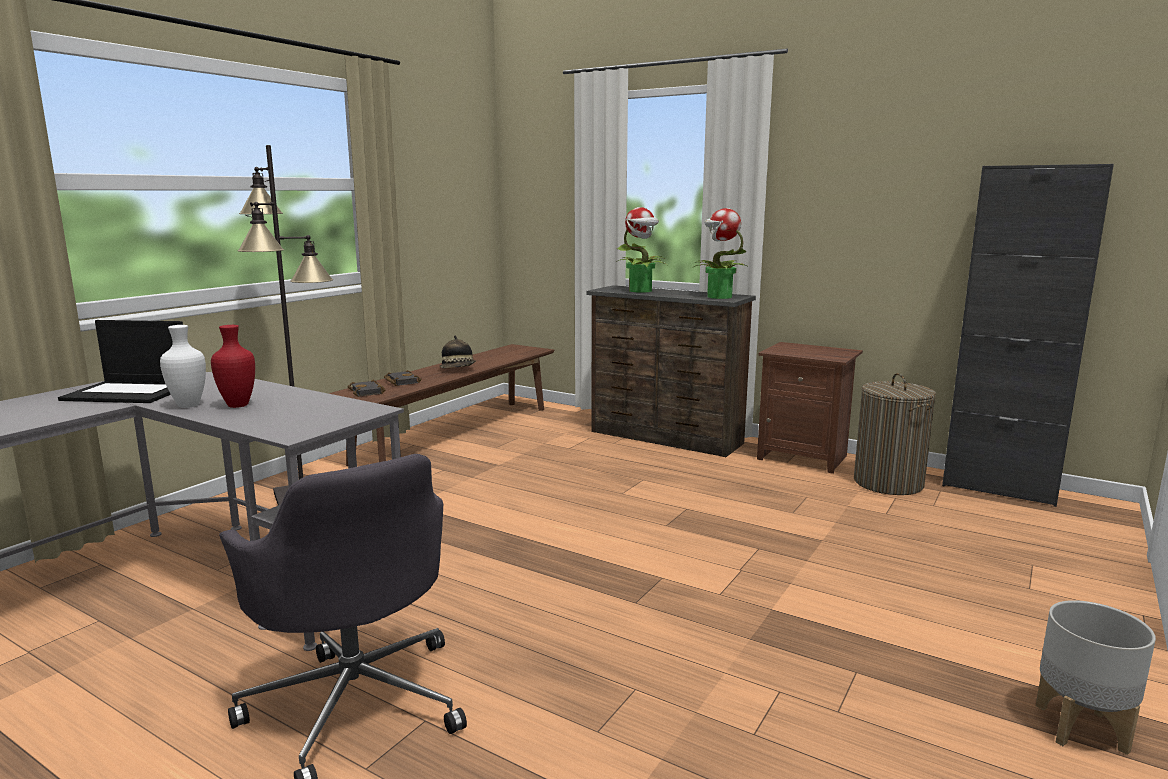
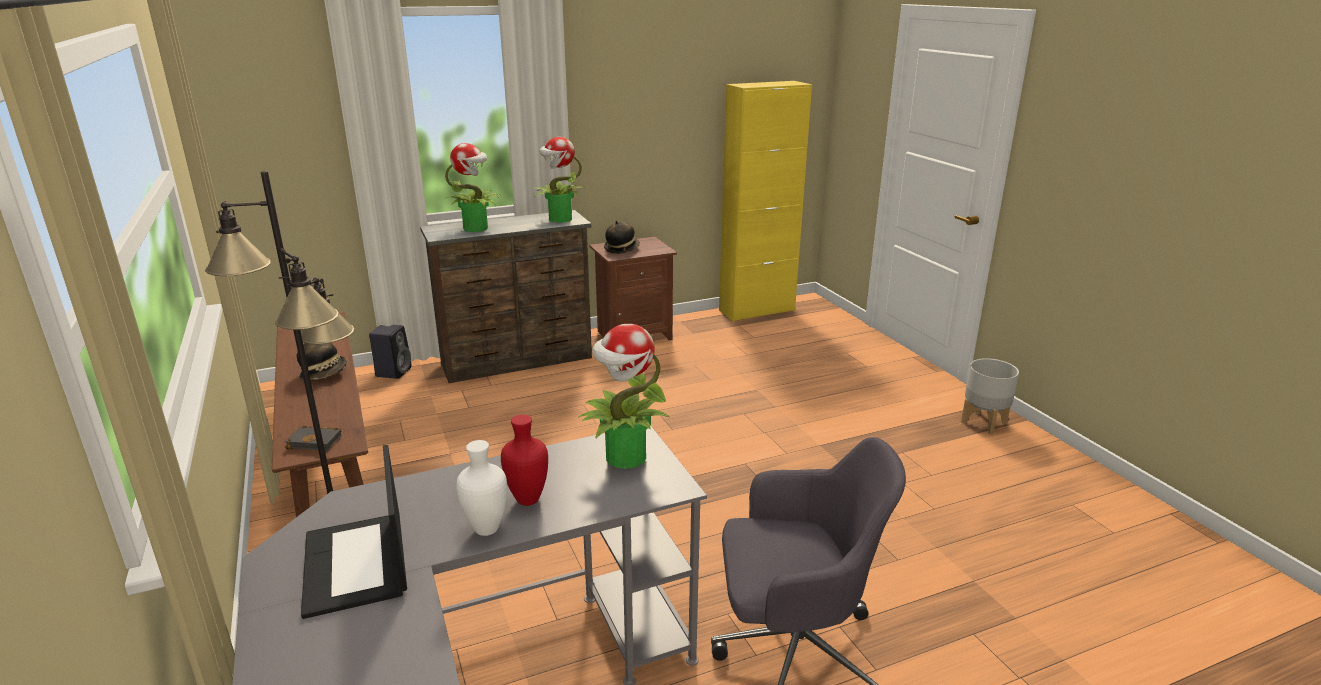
camera: 55 degrees left, 10 degrees up
(129, 393) = (357, 564): laptop -> laptop turned 120 degrees clockwise
(330, 413) = (624, 458): none -> potted plant
(401, 381) = (310, 414): black book -> none
(578, 414) = (394, 371): none -> black speaker
(798, 349) = (621, 249): none -> hat
(888, 483) = (709, 332): laundry basket -> none
(999, 488) = (756, 310): black cabinet -> yellow cabinet

